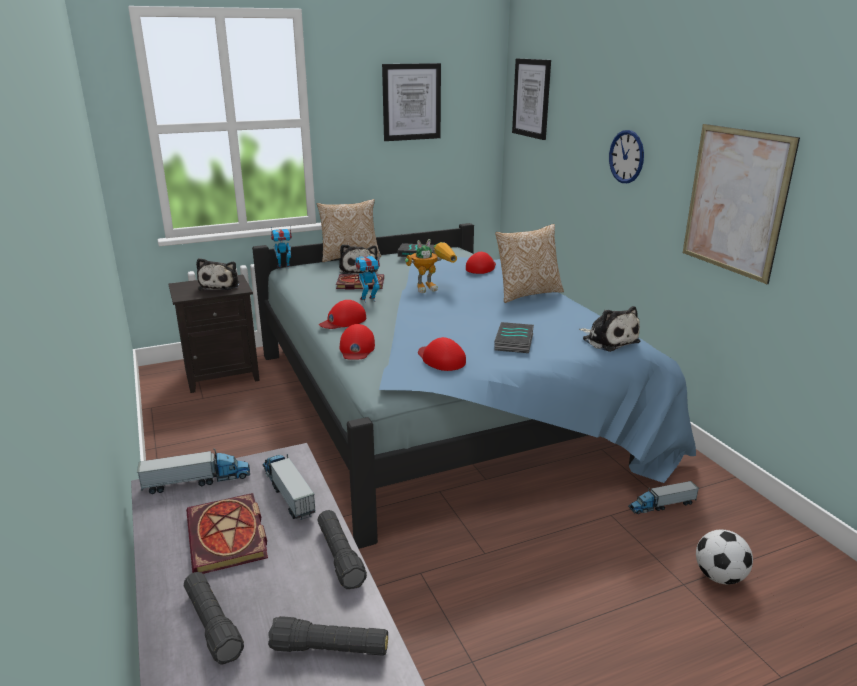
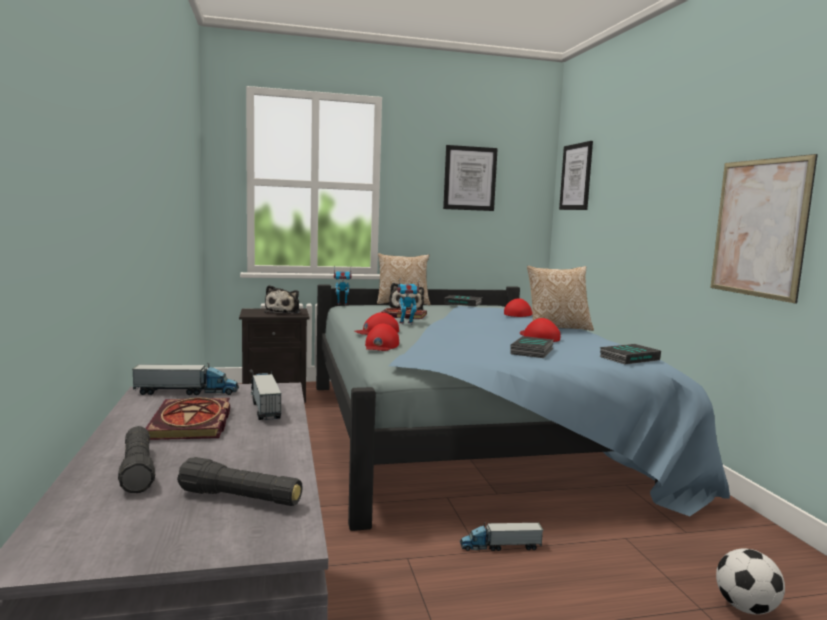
camera: 10 degrees right, 15 degrees down
(340, 557) = (289, 445): black flashlight -> none
(432, 287) = (468, 319): toy robot -> none
(440, 359) = (455, 354): red cap -> red cap (539, 337)
(608, 340) = (629, 358): plush toy -> book
(626, 156) = (657, 209): wall clock -> none
(662, 505) = (685, 537): toy truck -> toy truck (500, 546)

